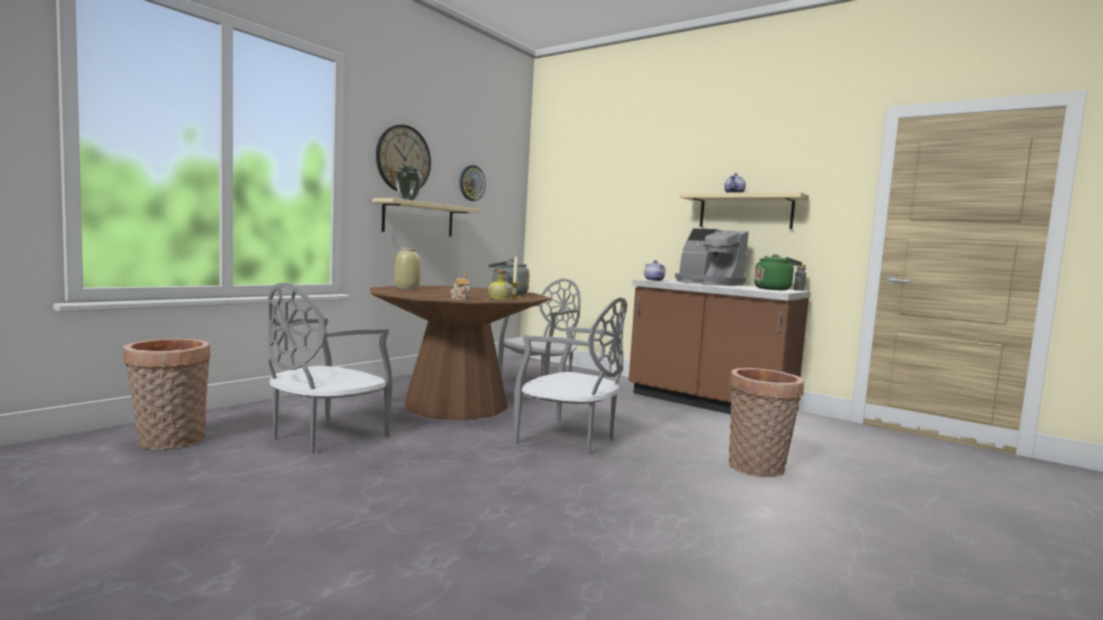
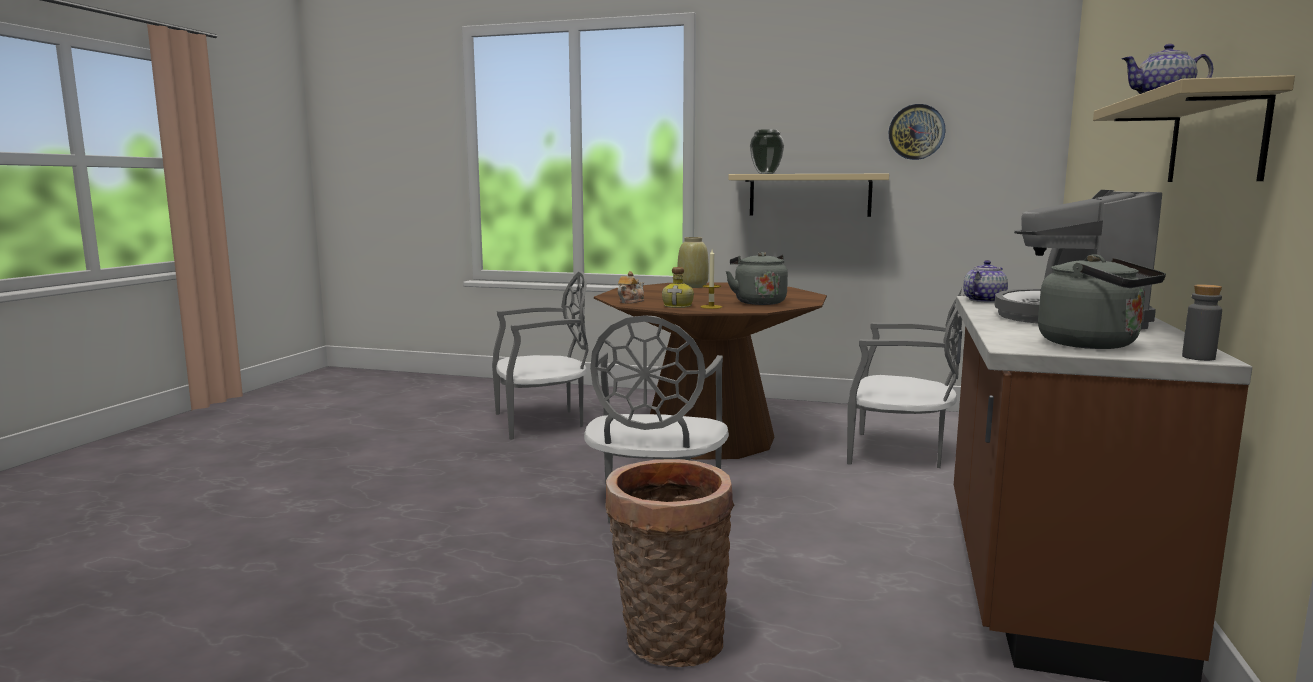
camera: 70 degrees right, 5 degrees up
(169, 442) = (484, 395): basket -> none
(324, 436) = (542, 422): grey chair -> grey chair turned 150 degrees clockwise
(403, 159) = (783, 118): wall clock -> none
(774, 289) = (1094, 344): green kettle -> grey kettle

